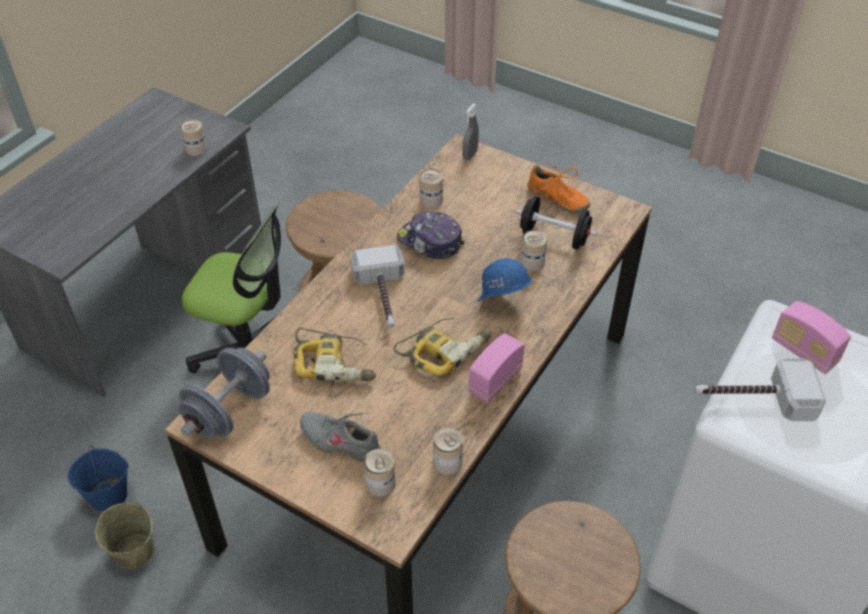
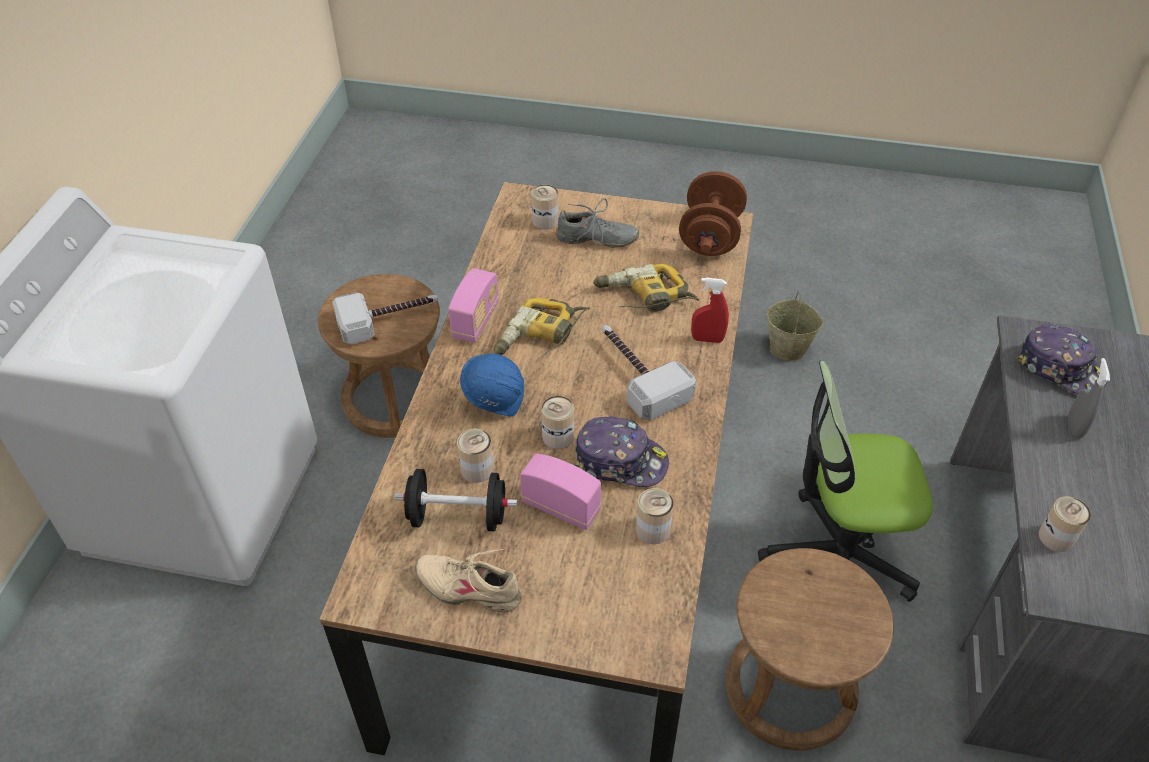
camera: 160 degrees right, 0 degrees up
(70, 230) = (1060, 368): none -> cap
(109, 496) = (850, 380): blue bucket -> none
(229, 411) = (710, 237): grey dumbbell -> brown dumbbell
(309, 310) = (707, 339): none -> red spray bottle
(447, 462) = (495, 247): can -> can (558, 436)
(470, 155) = (638, 641): grey spray bottle -> grey spray bottle (1075, 427)
(557, 199) = (469, 587): orange shoe -> beige shoe
(752, 399) = (203, 277): hammer -> hammer (389, 319)
(804, 352) = (137, 334): radio -> radio (561, 507)

